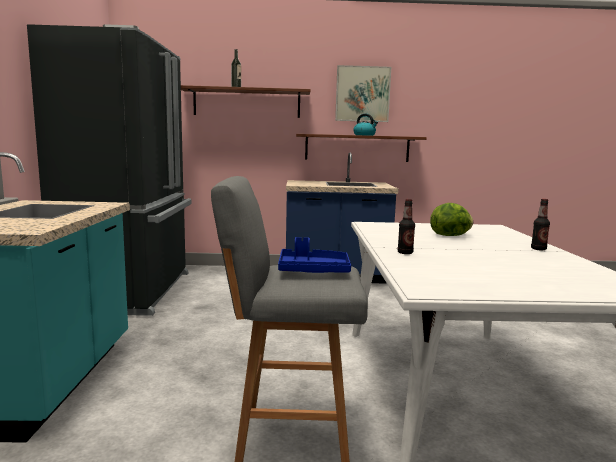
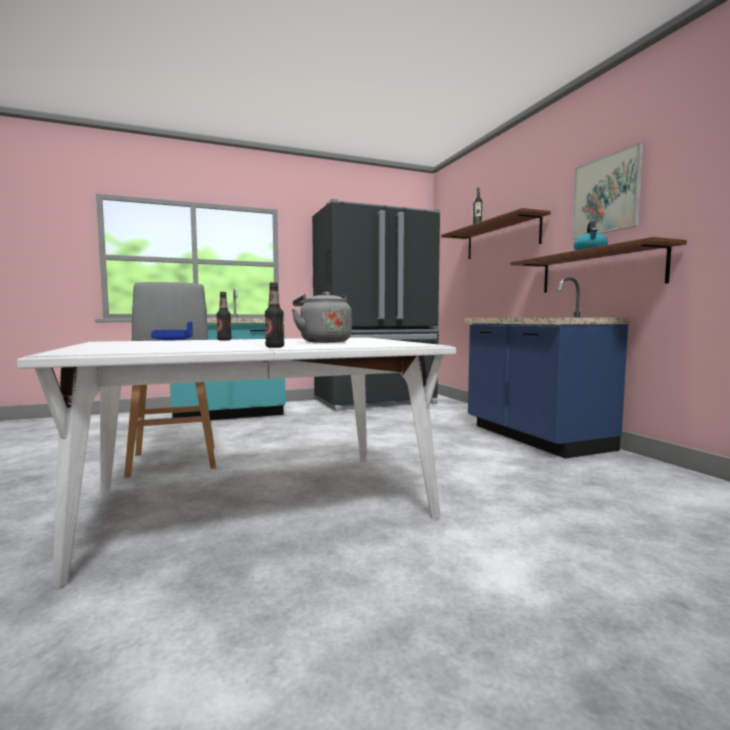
camera: 70 degrees right, 5 degrees down
(450, 236) = (323, 341): lettuce -> grey kettle

